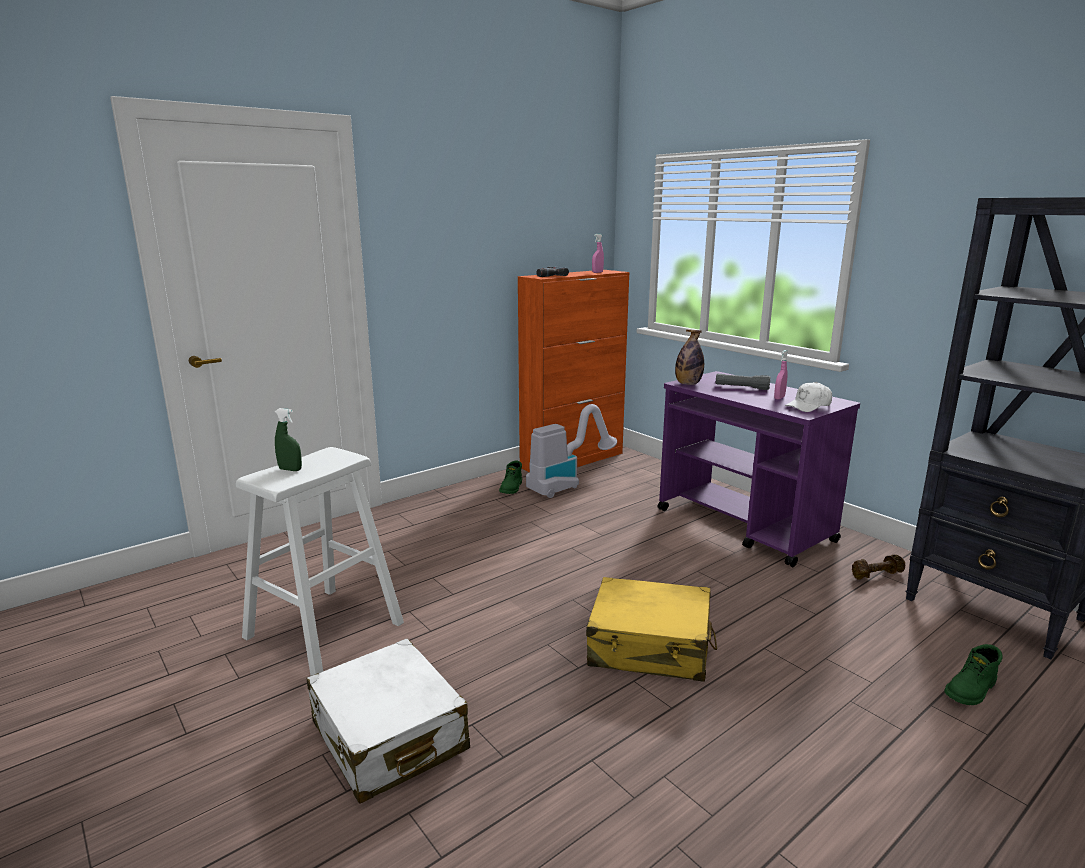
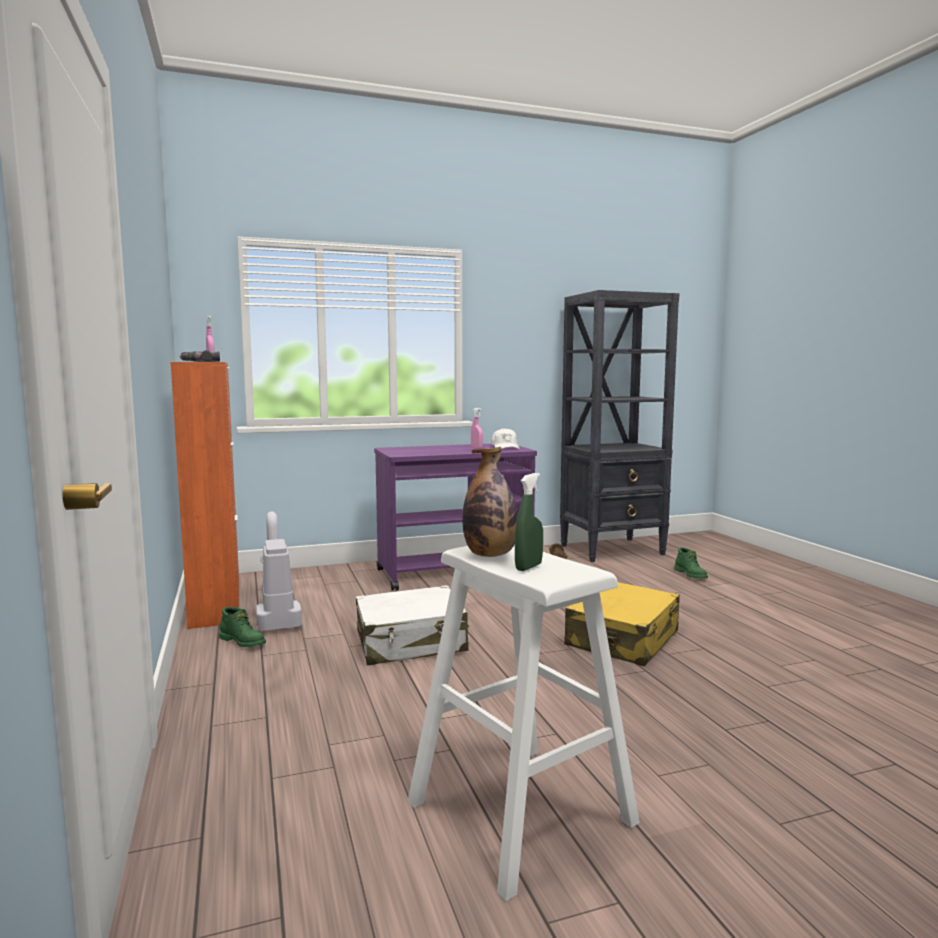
camera: 70 degrees left, 10 degrees down
(388, 737) = (747, 777): white suitcase -> white suitcase (411, 643)
(688, 384) = (405, 454): bottle -> bottle (490, 555)
(742, 387) = (436, 449): grey flashlight -> none

